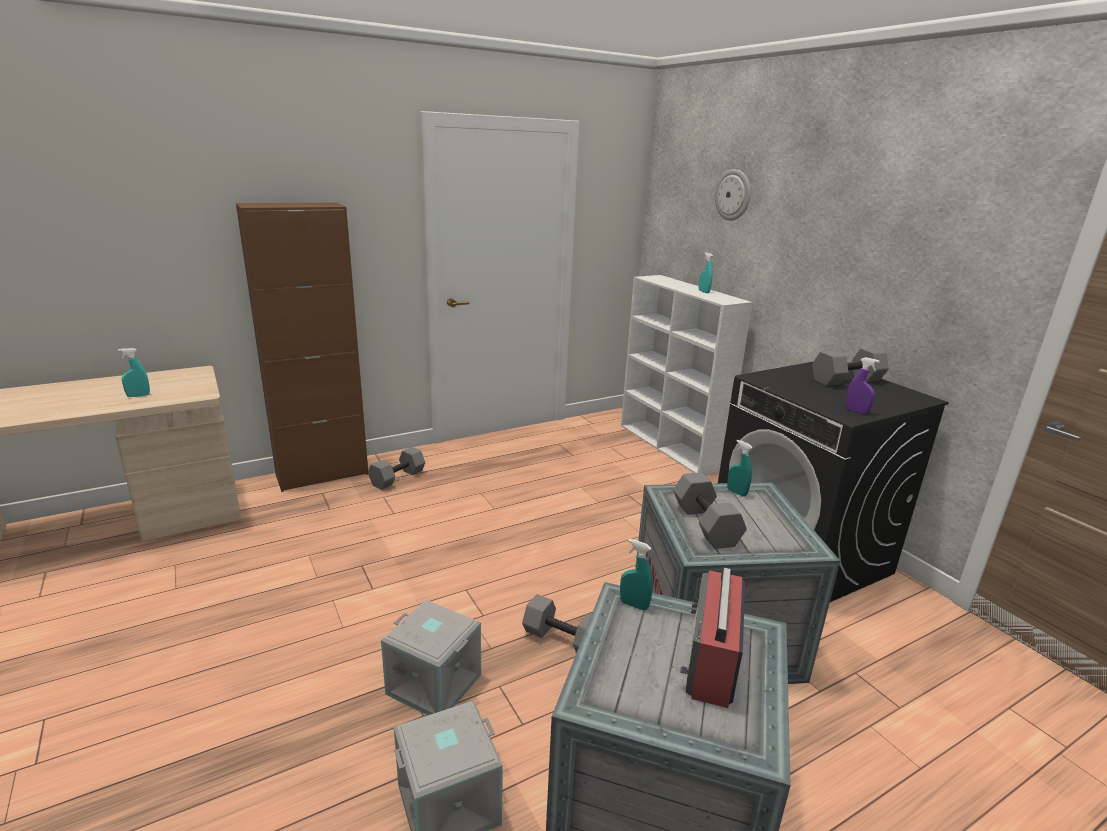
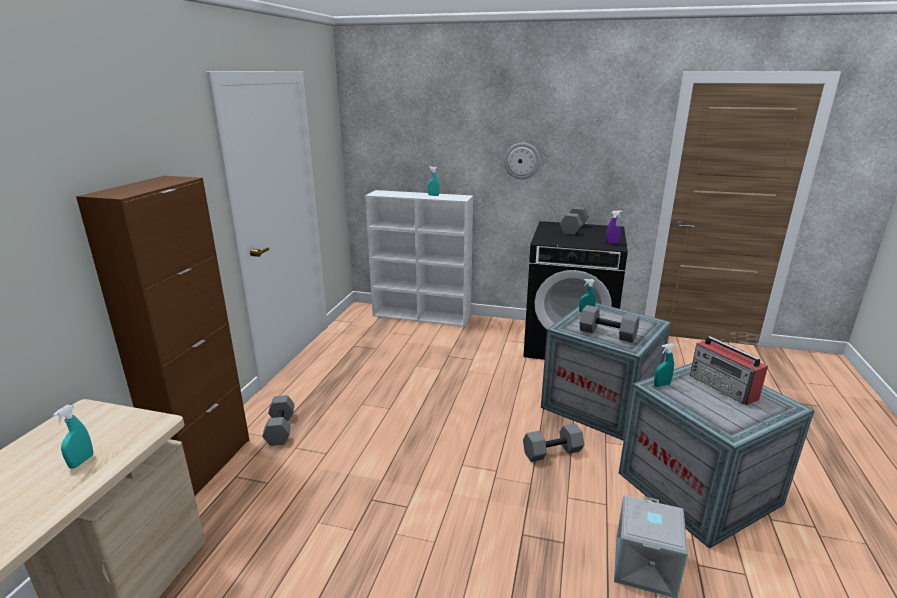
camera: 45 degrees left, 0 degrees up
(435, 683) = (539, 523): grey storage box -> none
(733, 195) = (437, 122): wall clock -> wall clock (522, 161)

